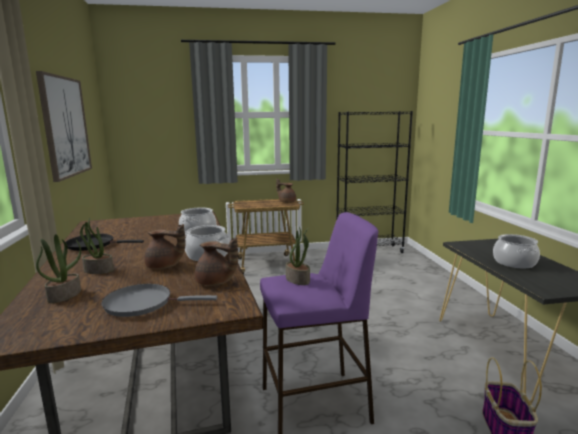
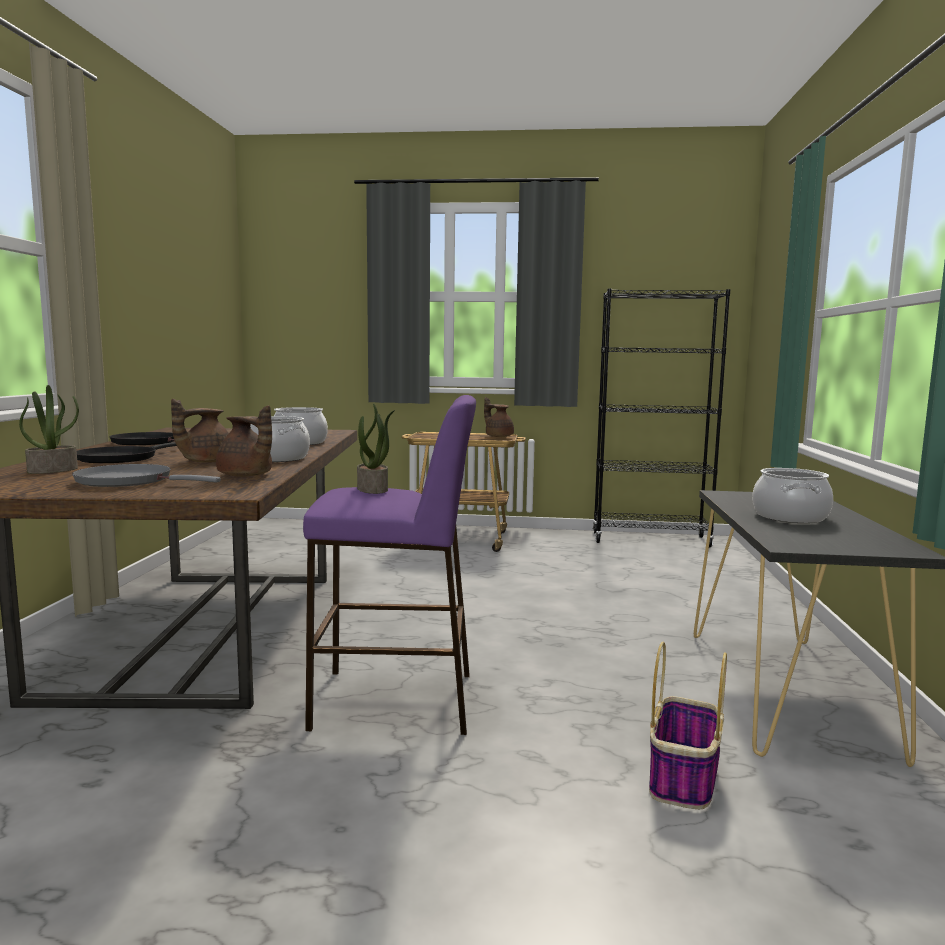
camera: 15 degrees right, 5 degrees down
(65, 127) = (161, 293): picture -> none
(98, 270) = (120, 459): potted plant -> black frying pan
(164, 267) = (205, 462): brown teapot -> brown teapot turned 105 degrees clockwise

